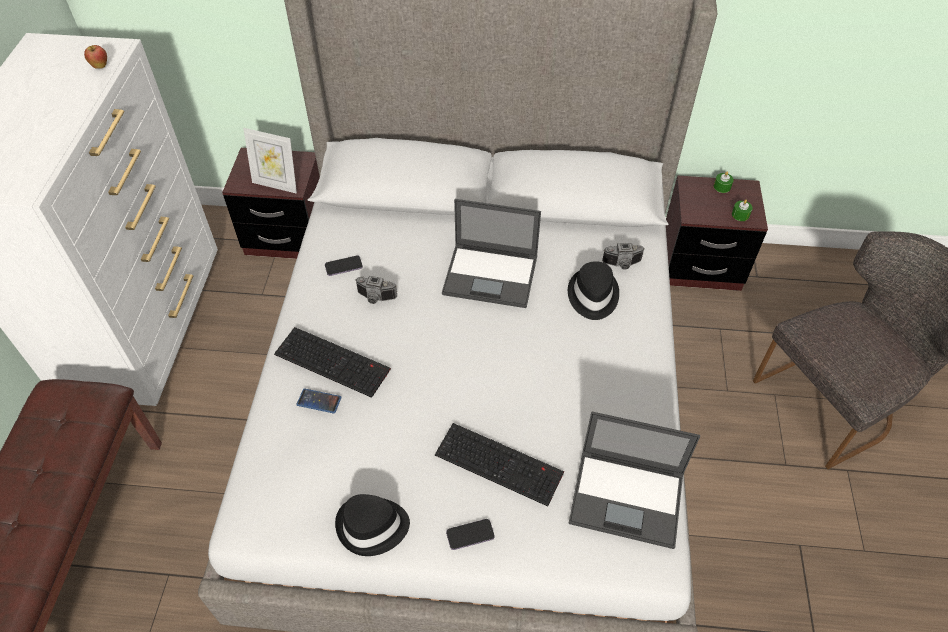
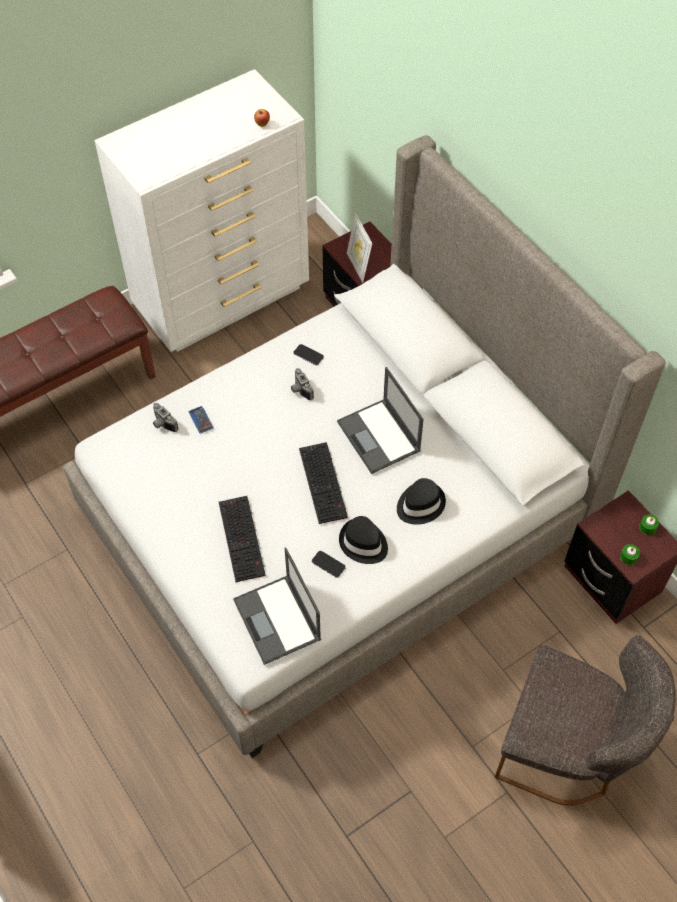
camera: 50 degrees right, 5 degrees up
(334, 361) = (234, 405): keyboard -> keyboard (324, 483)
(372, 526) = (148, 505): black hat -> black hat (363, 543)
(470, 535) = (184, 556): phone -> phone (328, 564)
(622, 265) = (466, 504): camera -> camera (162, 424)

